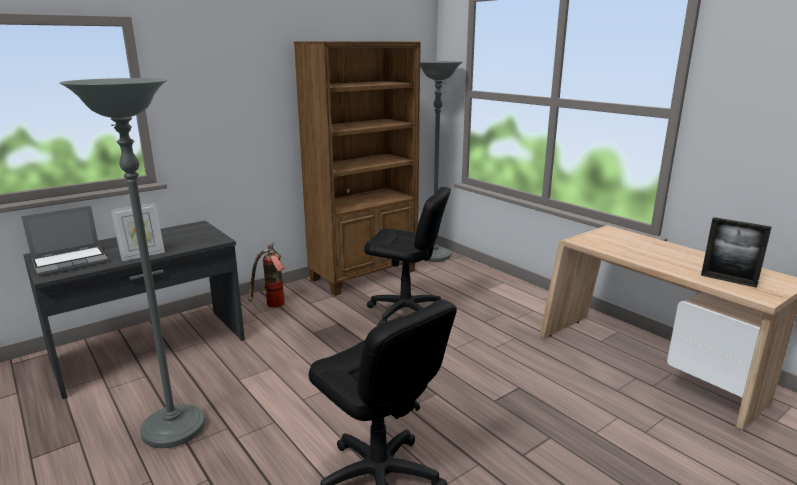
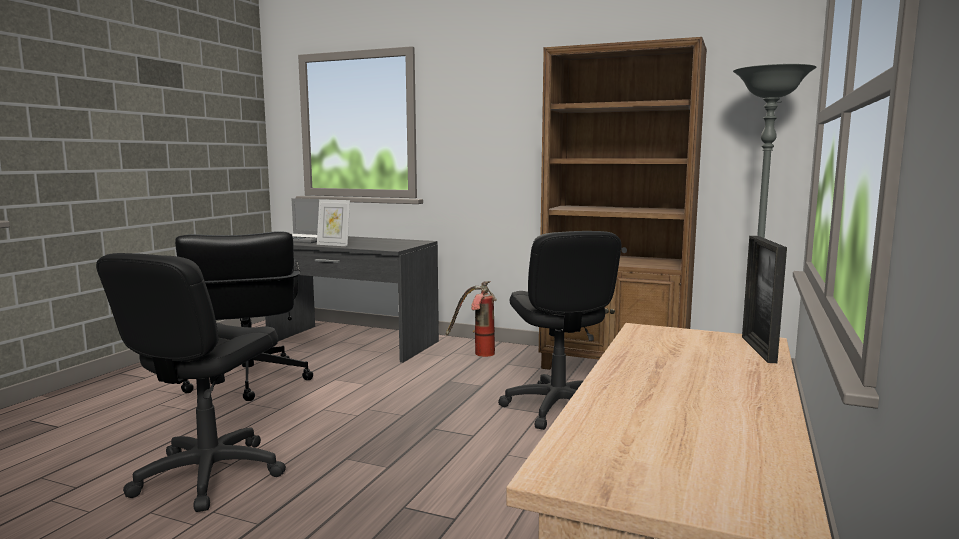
camera: 60 degrees right, 10 degrees down
(173, 429) = (248, 381): grey floor lamp -> black office chair
(728, 280) = (626, 436): picture frame -> picture frame (758, 349)

